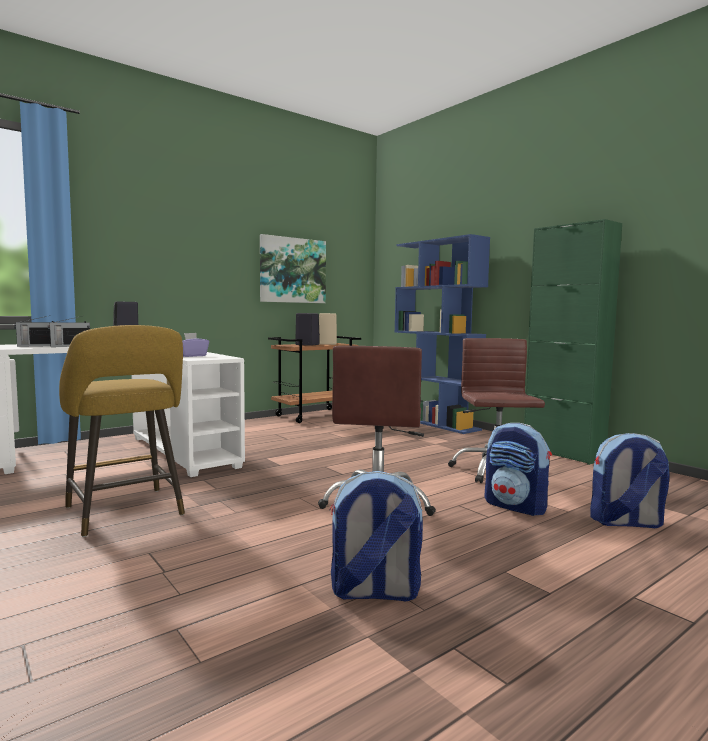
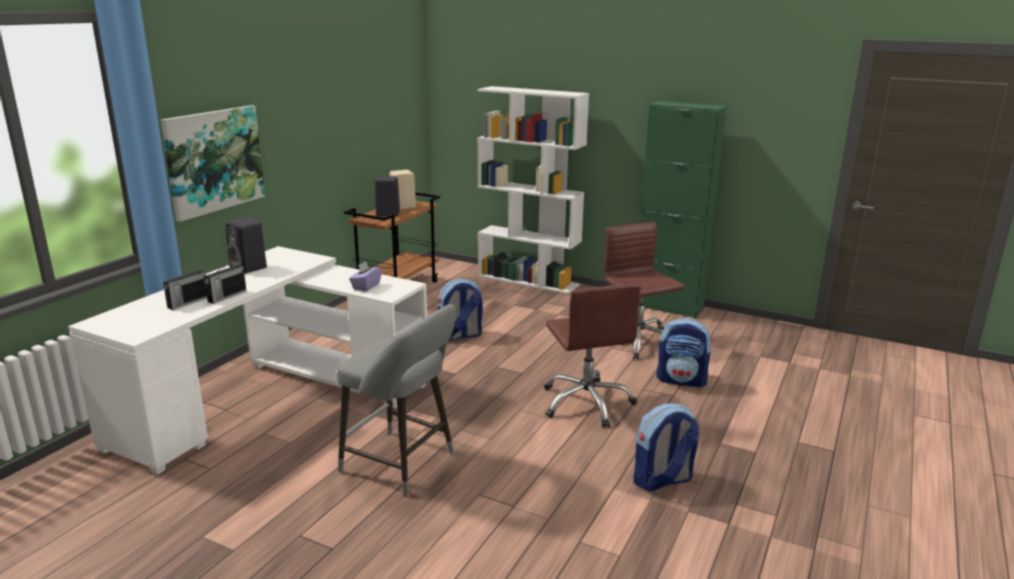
camera: 25 degrees left, 15 degrees up
(126, 513) = (403, 464): yellow stool -> grey stool
(292, 270) = (359, 125): picture -> picture (214, 160)
(435, 423) = (528, 280): blue bookcase -> white bookcase
(625, 522) = (758, 379): backpack -> backpack (460, 335)

